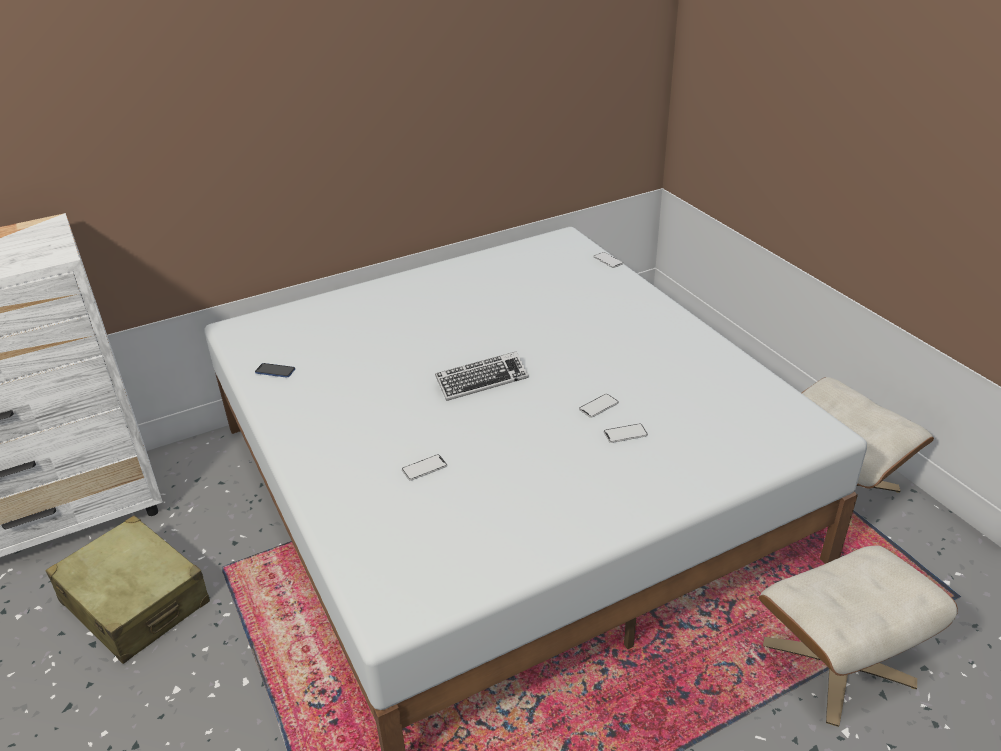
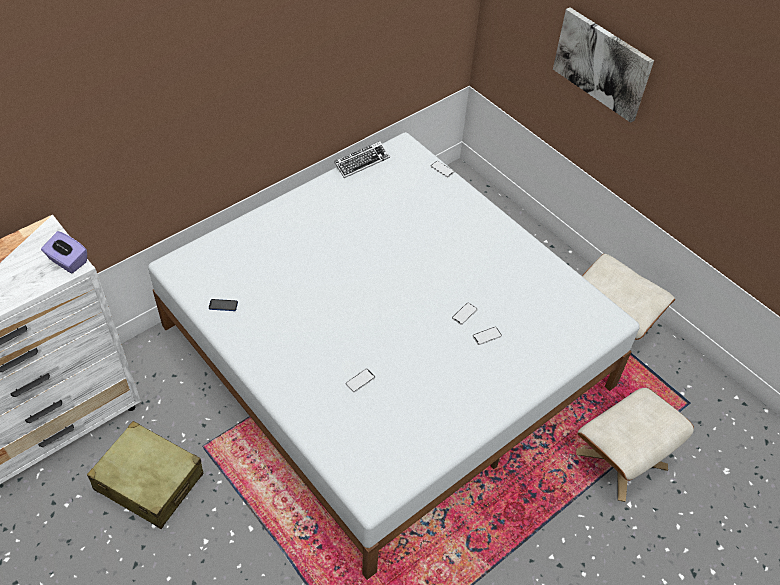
camera: 15 degrees left, 15 degrees up
(51, 252) = (68, 261): none -> purple tissue box
(482, 380) = (378, 299): keyboard -> keyboard (361, 162)
(819, 99) = (602, 63): none -> picture

